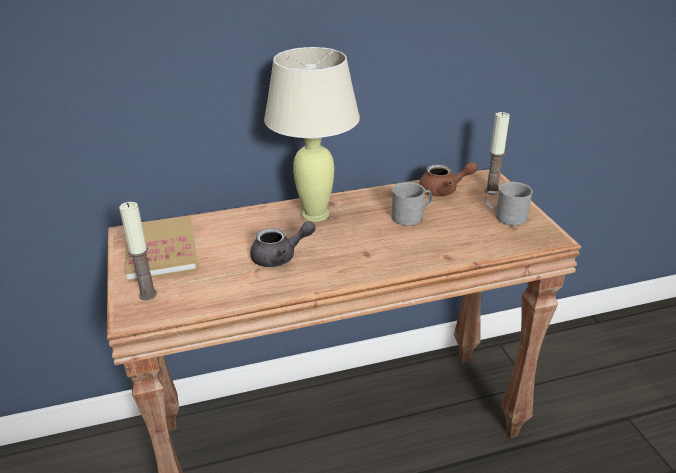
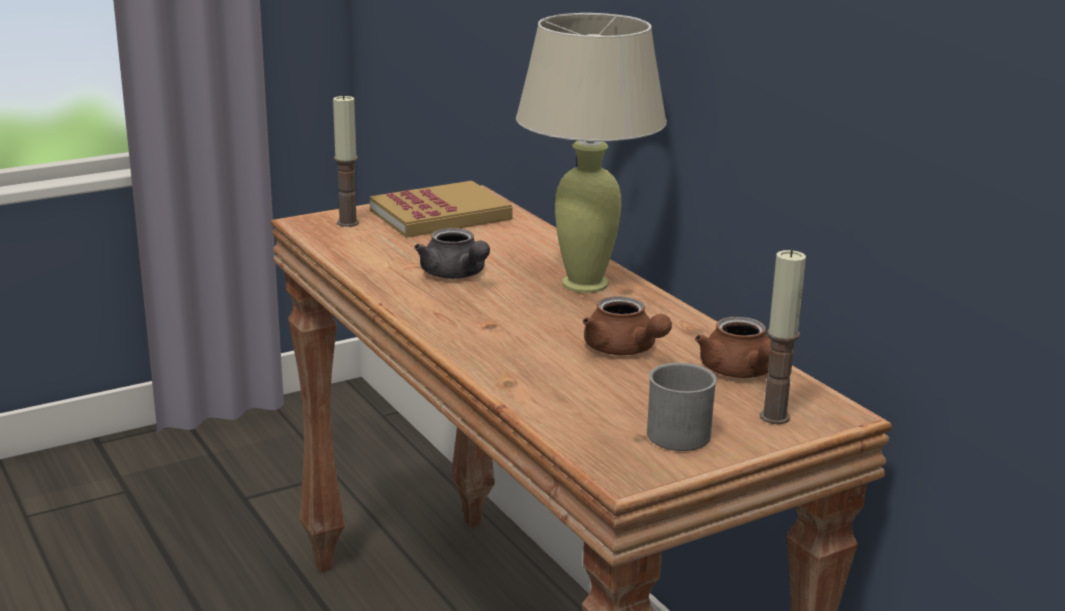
camera: 75 degrees right, 10 degrees down
(411, 216) = (624, 350): grey mug -> brown teapot

